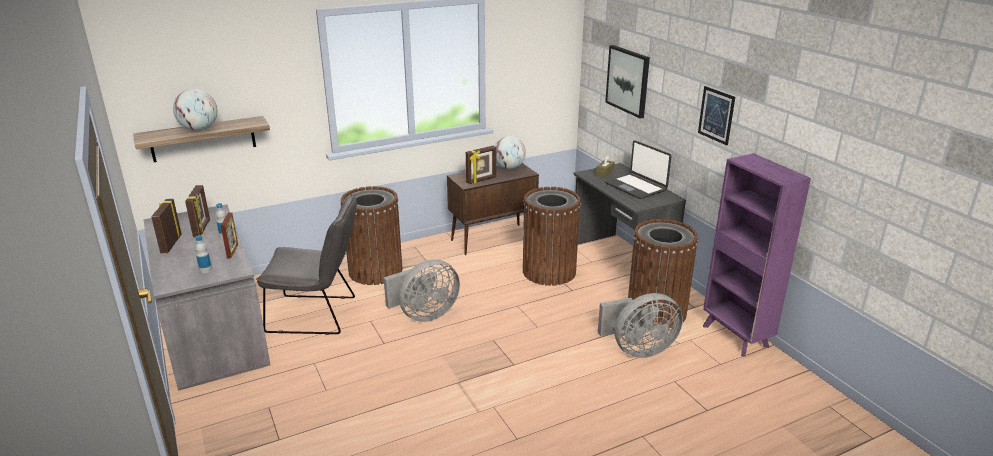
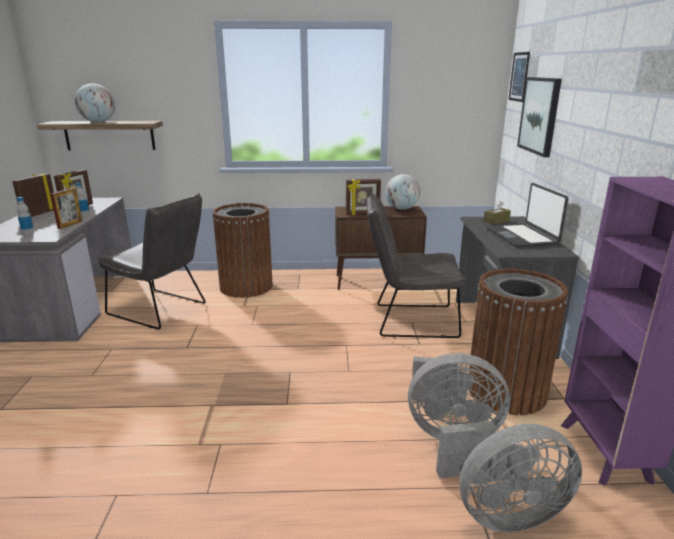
camera: 25 degrees right, 5 degrees down
(424, 315) = (248, 332): grey fan -> grey fan (500, 512)
(549, 271) = (409, 320): brown trash can -> grey chair
(716, 115) = (624, 133): picture -> picture (519, 77)

